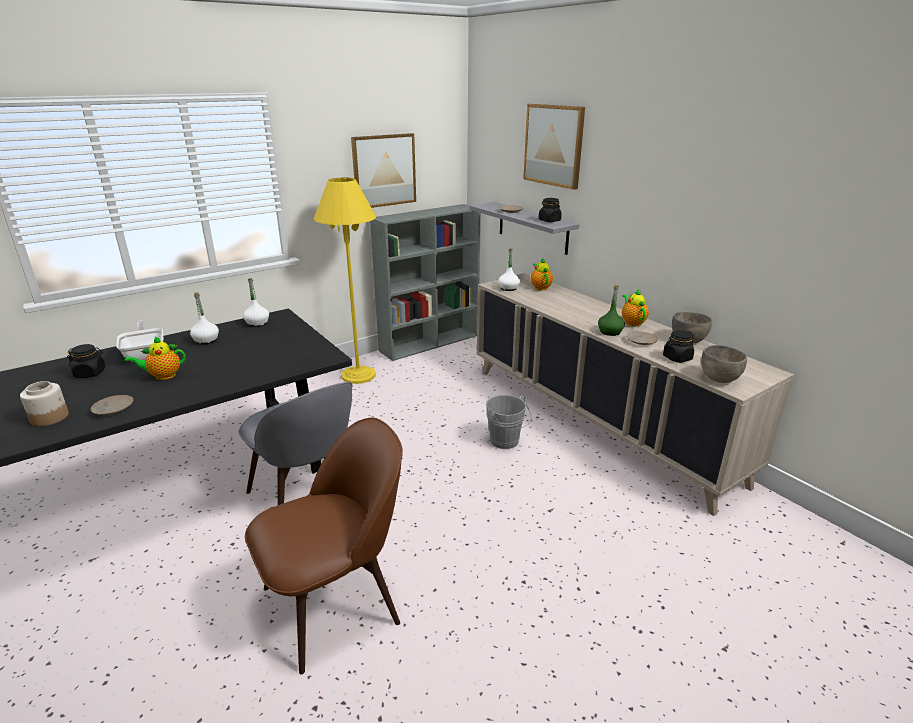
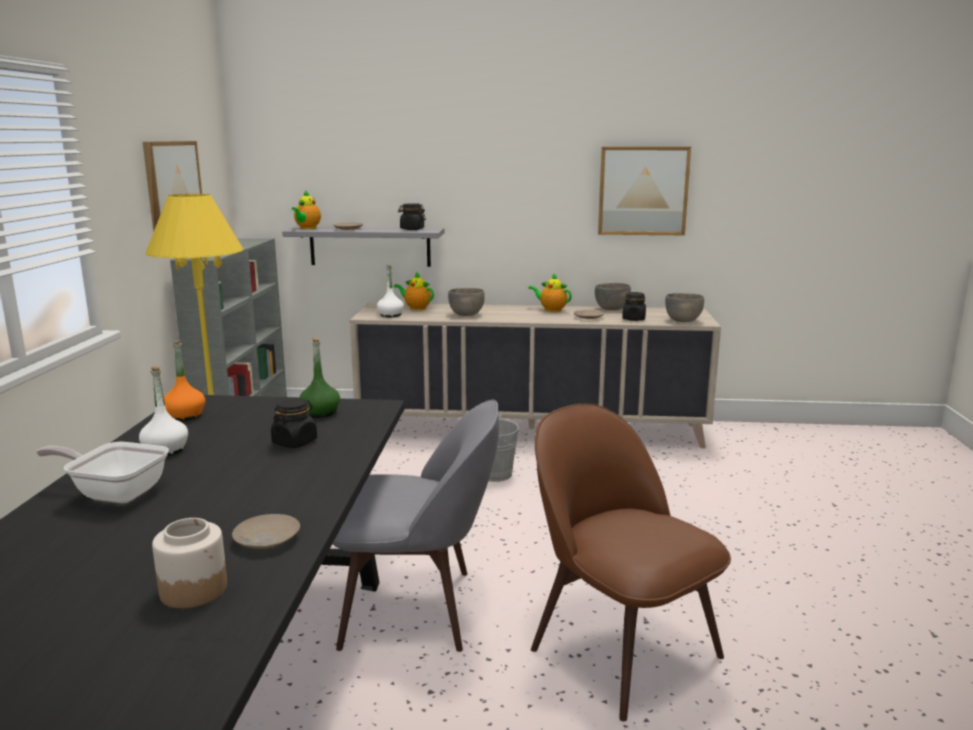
camera: 50 degrees left, 10 degrees down
(90, 373) = (86, 540): black jar -> black jar (295, 442)
(163, 376) = (224, 493): teapot -> teapot (307, 228)
(257, 323) = (185, 416): white bottle -> orange bottle
(336, 602) = (620, 648): brown chair -> brown chair turned 45 degrees counterclockwise
(554, 145) = (392, 146): picture -> picture (643, 191)
(556, 305) = (466, 315): none -> grey bowl
(610, 332) = (554, 318): green bottle -> green bottle (320, 412)

